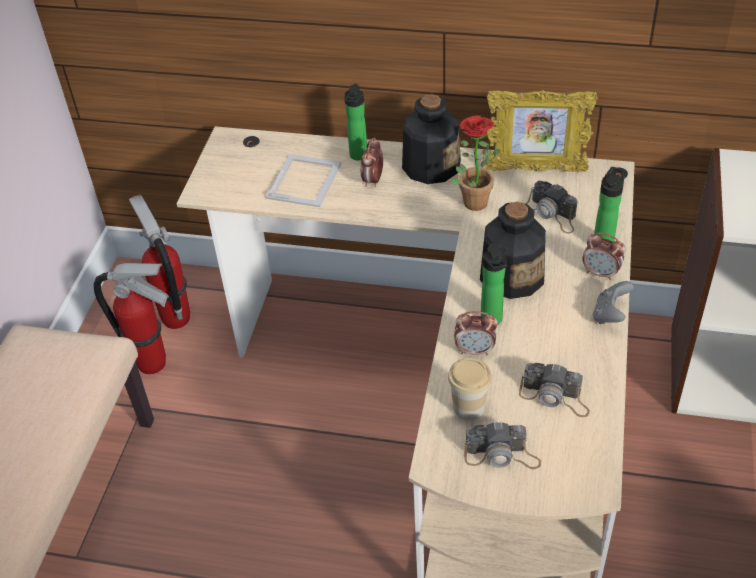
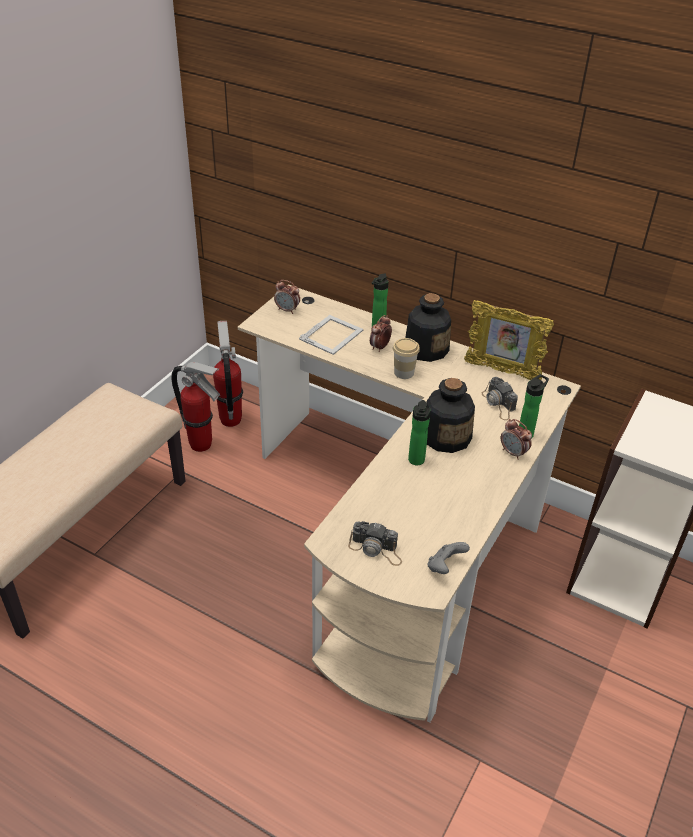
camera: 15 degrees right, 5 degrees down
(468, 407) = (369, 512): cup -> cup (404, 372)
(472, 199) = (444, 378): potted plant -> none
(475, 350) = (393, 477): alarm clock -> alarm clock (287, 310)
(555, 397) = (434, 524): camera -> none
(610, 315) = (505, 482): grey game controller -> grey game controller (445, 566)

